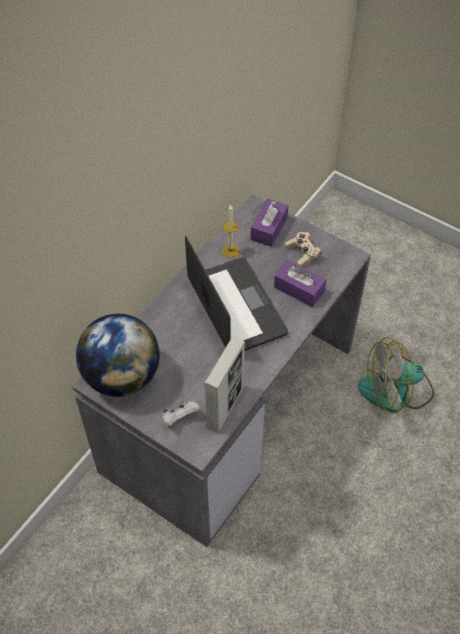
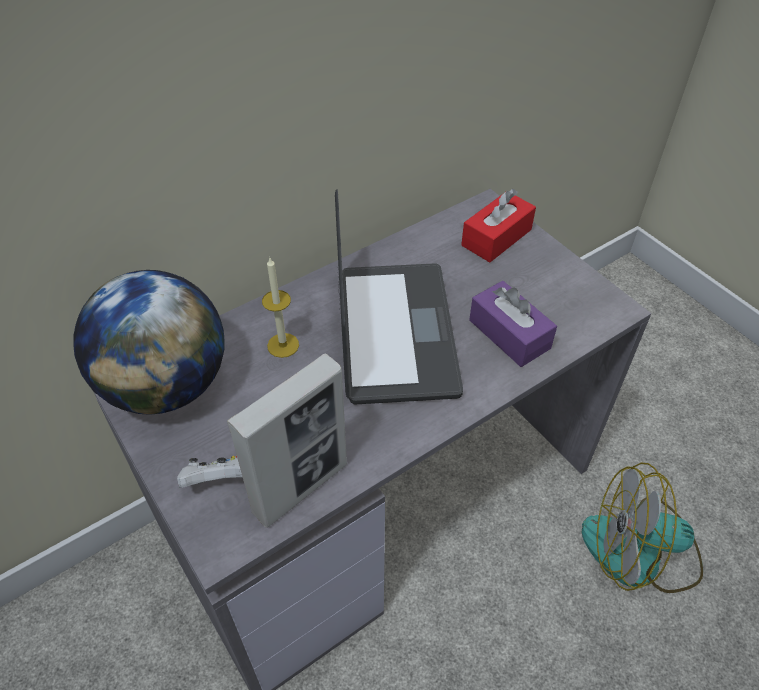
camera: 20 degrees right, 5 degrees down
(230, 250) = (424, 252): candle -> candle (283, 345)
(269, 228) = (496, 237): purple tissue box -> red tissue box
(302, 253) = (536, 284): beige game controller -> none

